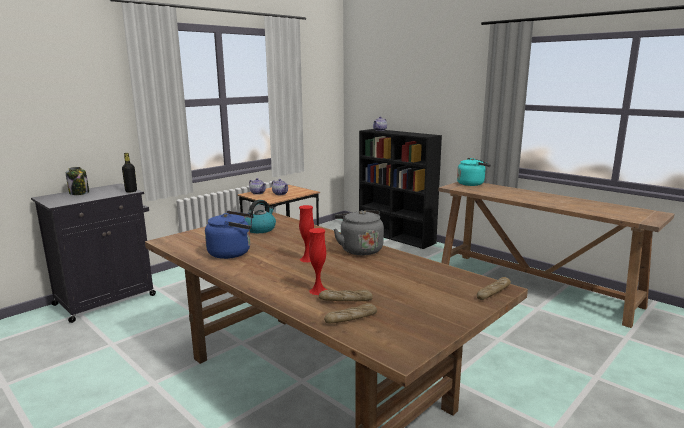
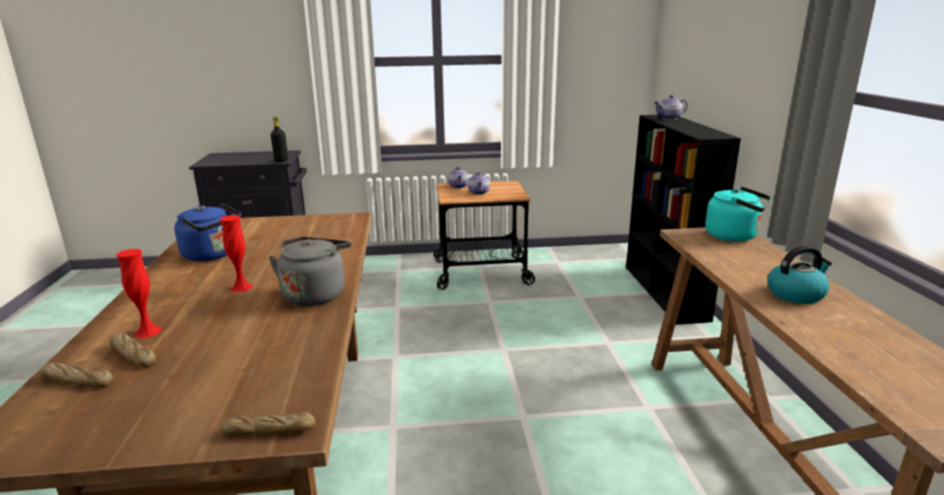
camera: 40 degrees right, 5 degrees up
(79, 193) = (245, 155): jar -> none
(260, 229) = (303, 234): kettle -> kettle (796, 294)

